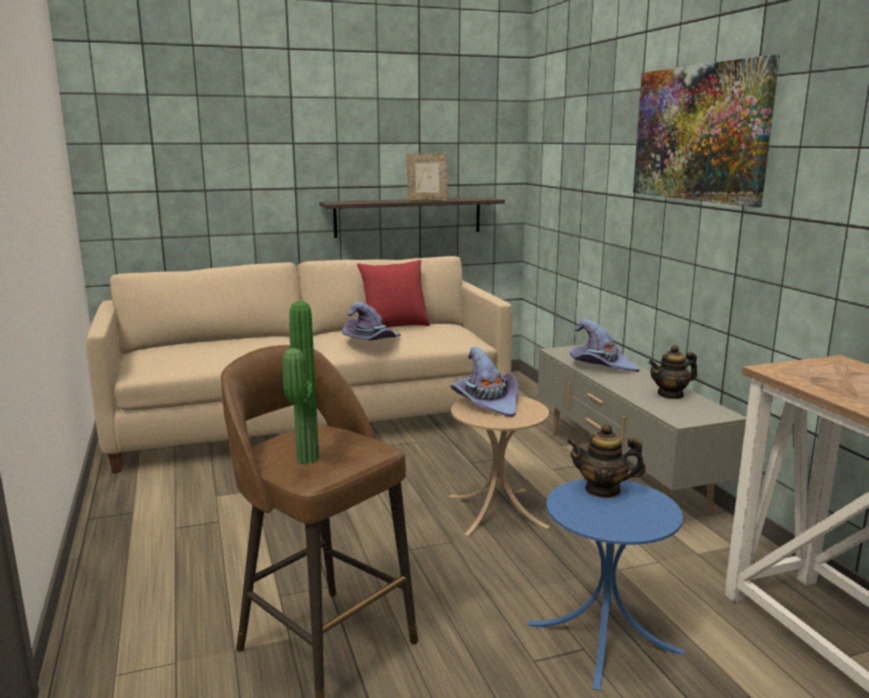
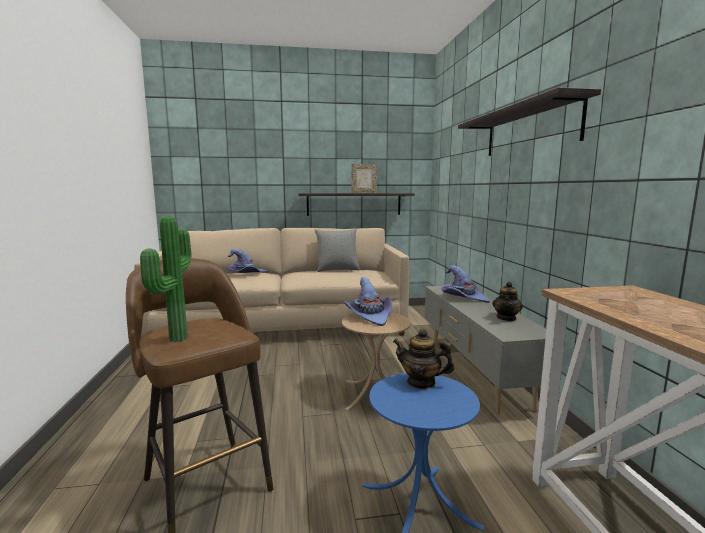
camera: 10 degrees right, 5 degrees down
(371, 341) = (315, 276): purple hat -> purple hat (246, 274)
(394, 326) = (337, 270): red pillow -> grey pillow
(671, 394) = (506, 318): teapot -> teapot turned 60 degrees counterclockwise
(699, 133) = (529, 130): picture -> shelf

